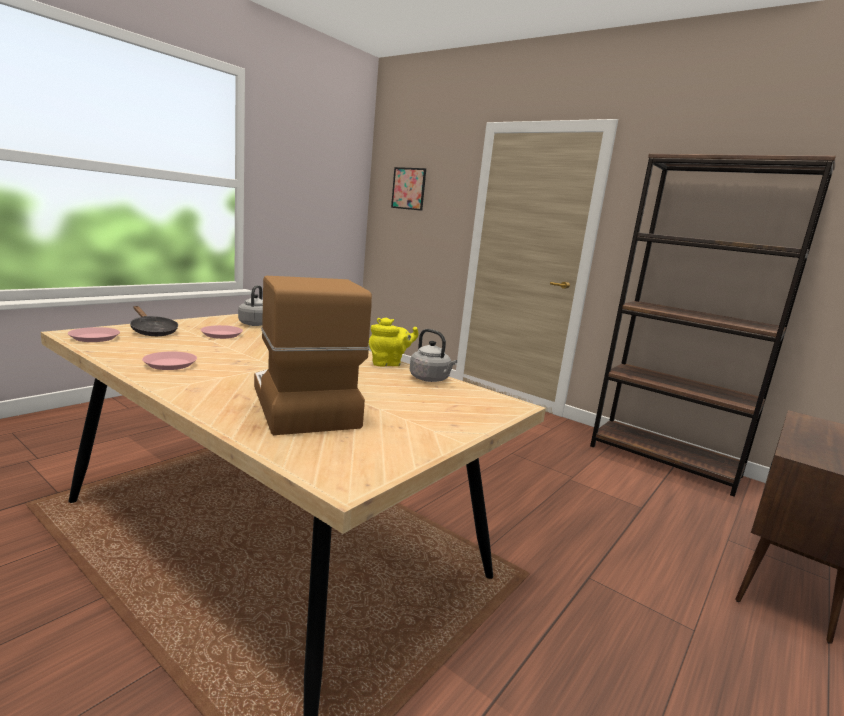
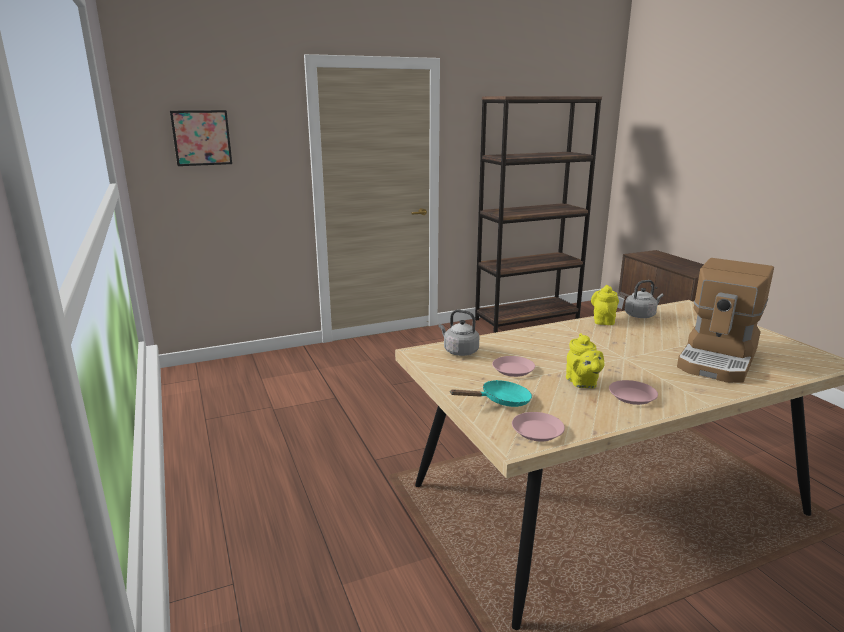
camera: 60 degrees left, 5 degrees up
(152, 331) = (501, 401): black frying pan -> turquoise frying pan
(197, 351) = (582, 383): none -> yellow teapot
(301, 405) = (719, 359): coffee machine -> coffee machine turned 60 degrees counterclockwise

